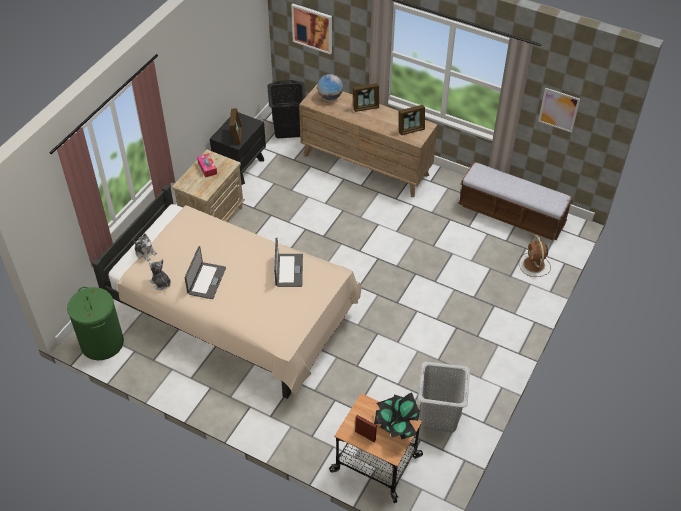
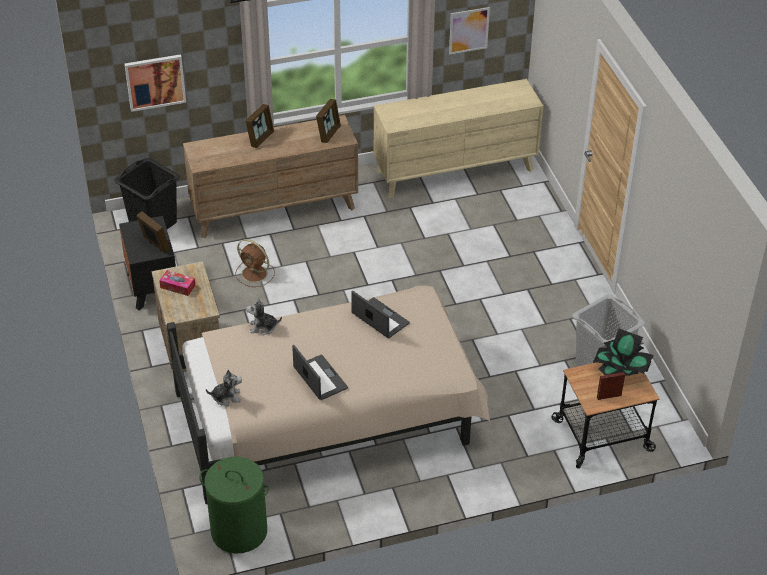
camera: 45 degrees left, 5 degrees down
(161, 283) = (280, 410): plush toy -> plush toy (263, 327)
(330, 97) = (213, 149): globe -> none
(511, 215) = (455, 170): bench -> beige dresser
(534, 265) = (524, 199): brown fan -> brown fan (255, 274)

